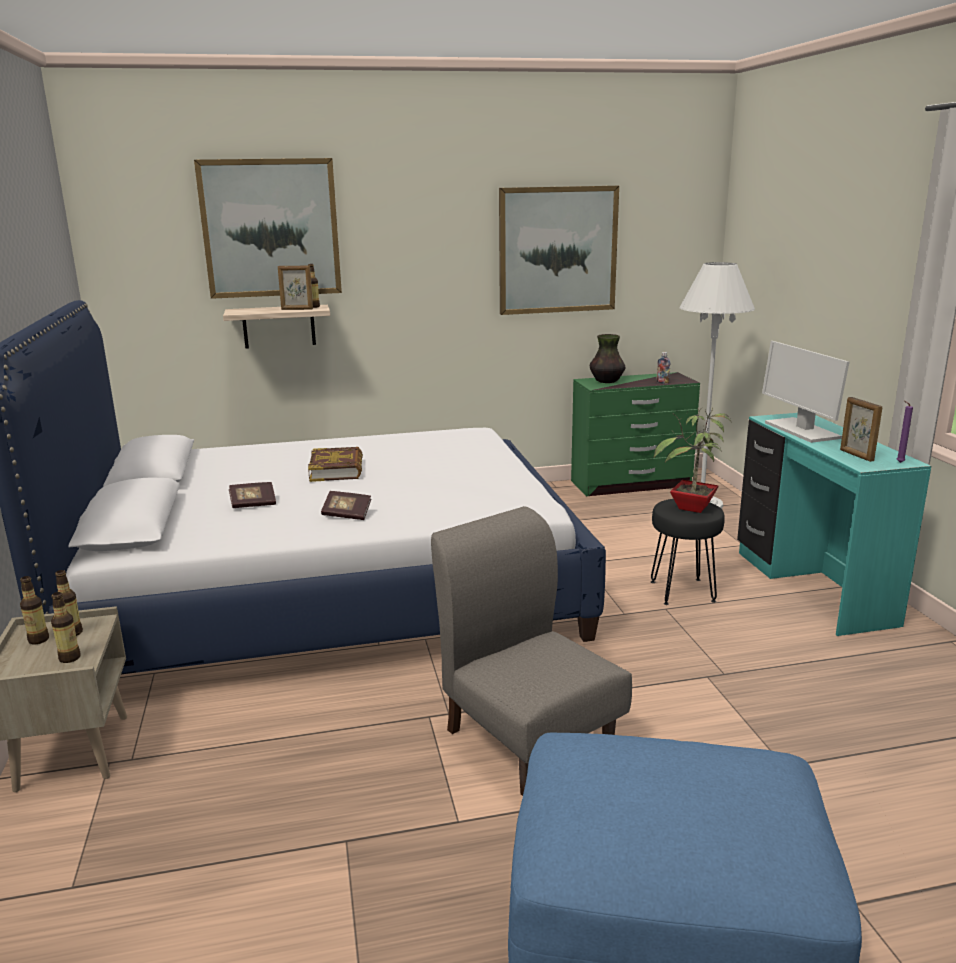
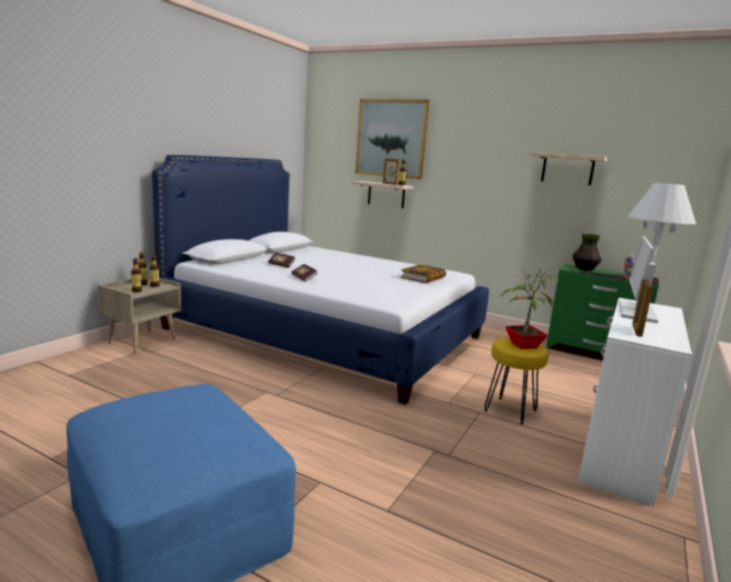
camera: 40 degrees right, 5 degrees down
(337, 470) = (345, 265): book -> book (423, 277)
(528, 738) = (287, 421): grey chair -> none
(557, 250) = (567, 169): picture -> shelf
(681, 591) = (510, 410): black stool -> yellow stool
(810, 587) = (618, 451): turquoise desk -> white desk
(898, 462) = (663, 344): purple candle -> none

